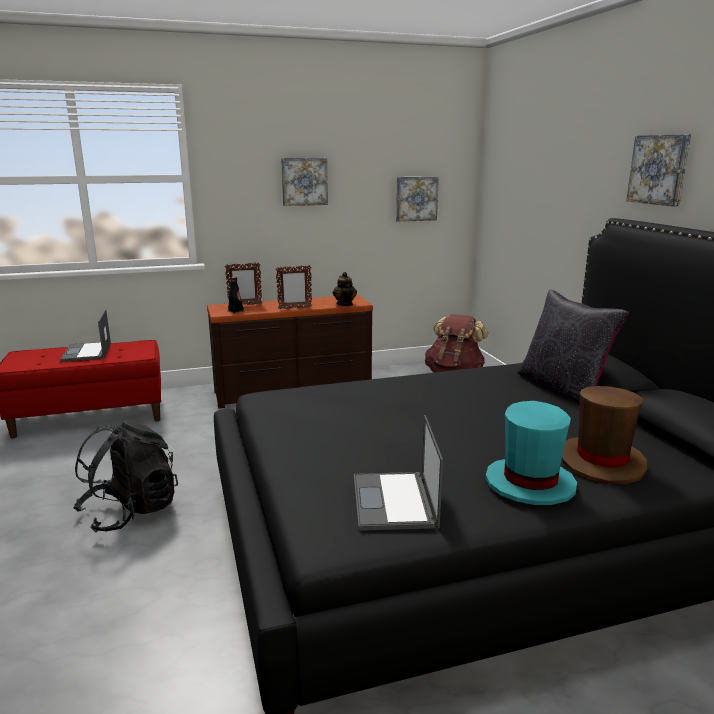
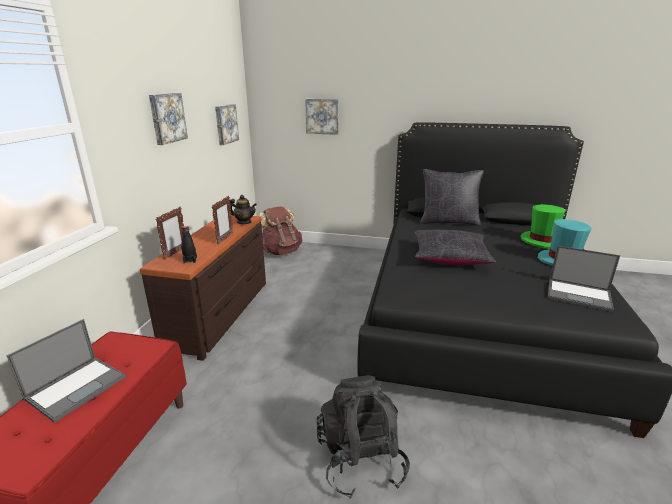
camera: 60 degrees left, 5 degrees up
(87, 352) = (77, 387): laptop -> laptop turned 75 degrees counterclockwise
(414, 405) = (450, 257): none -> black pillow
(602, 462) = (542, 241): brown hat -> green hat
(660, 169) = (439, 93): picture -> picture (322, 116)

